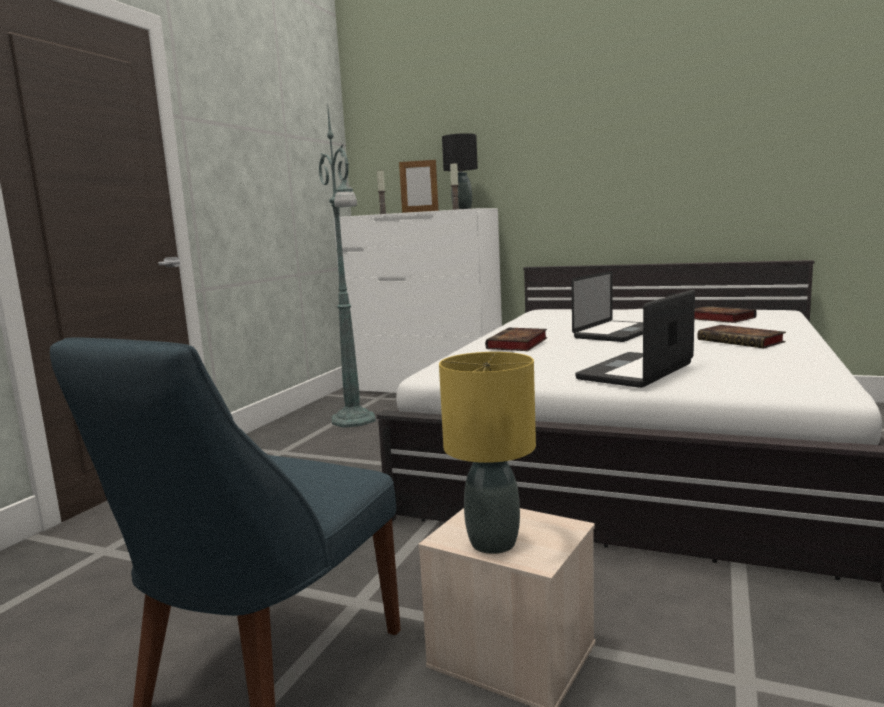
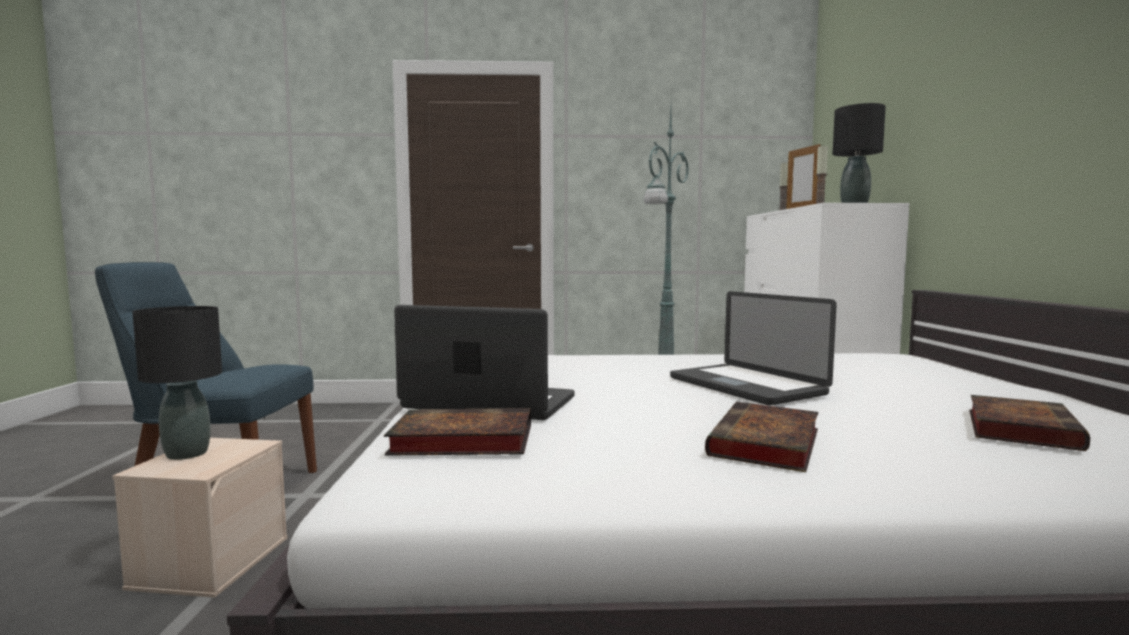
camera: 65 degrees right, 5 degrees down
(492, 542) = (188, 453): yellow table lamp -> black table lamp
(517, 344) = (610, 361): book -> book (458, 441)
(617, 333) = (745, 386): laptop -> laptop turned 45 degrees clockwise

